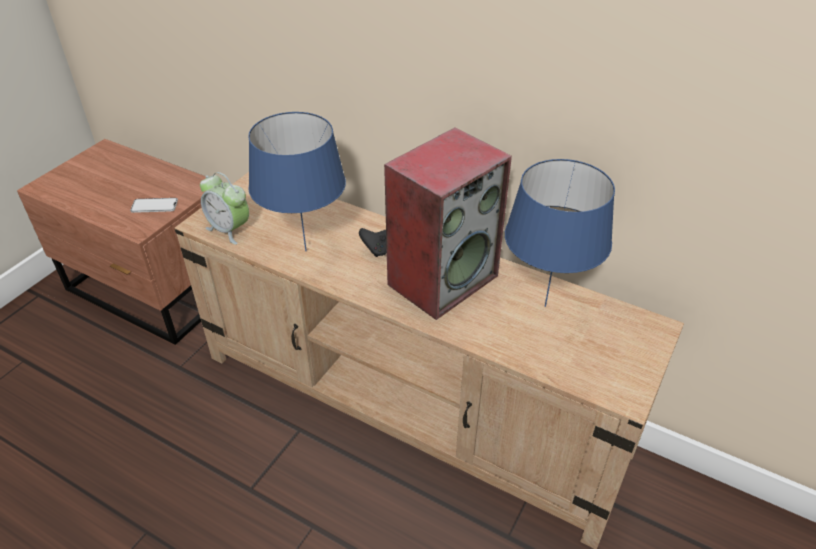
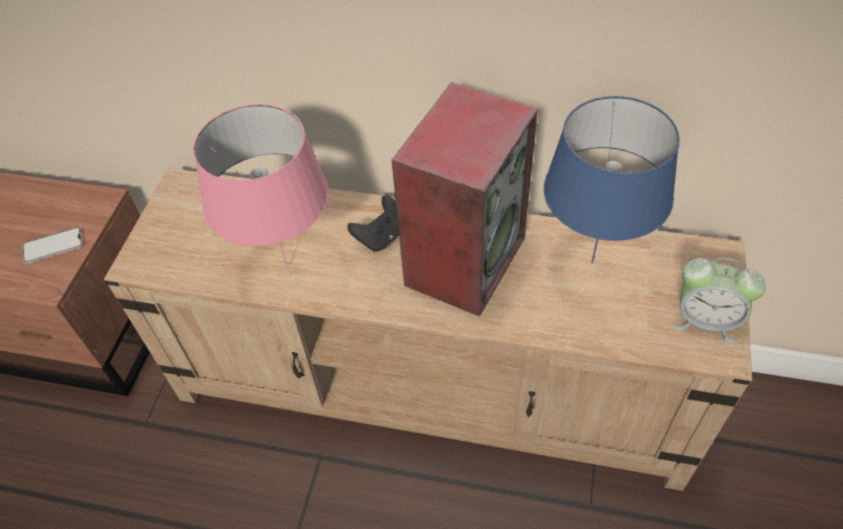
camera: 15 degrees left, 10 degrees up
(229, 230) = (178, 263): alarm clock -> alarm clock (705, 320)
(306, 250) = (286, 265): blue table lamp -> pink table lamp

